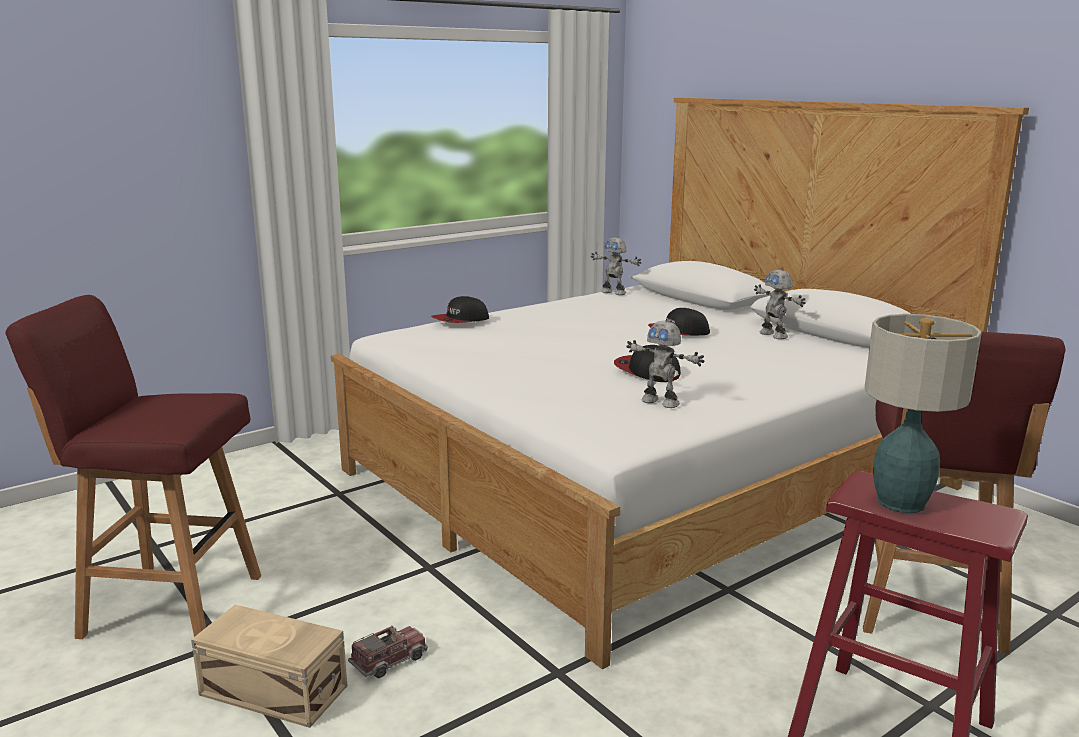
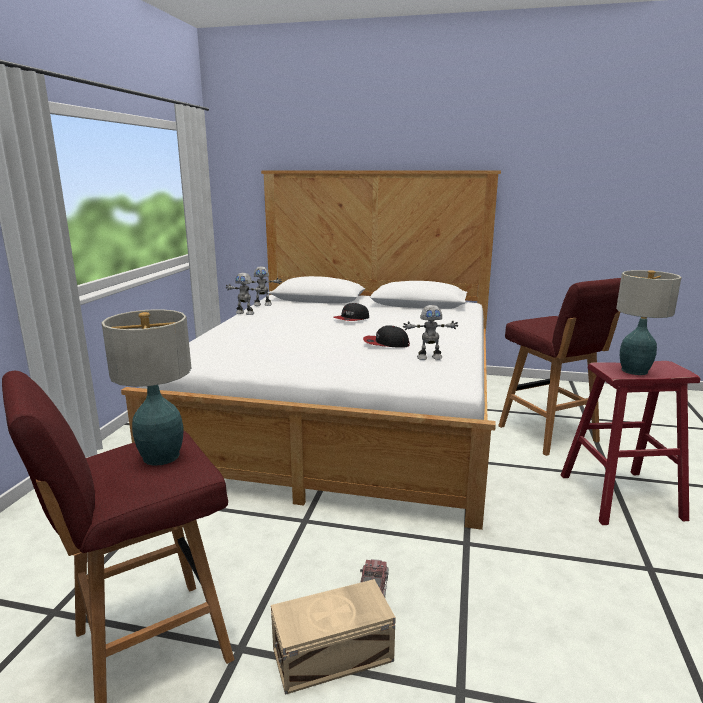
camera: 40 degrees left, 0 degrees up
(174, 408) = (160, 456): none -> table lamp
(460, 320) = (208, 339): cap -> none
(774, 335) = (397, 311): toy robot -> toy robot (245, 313)

